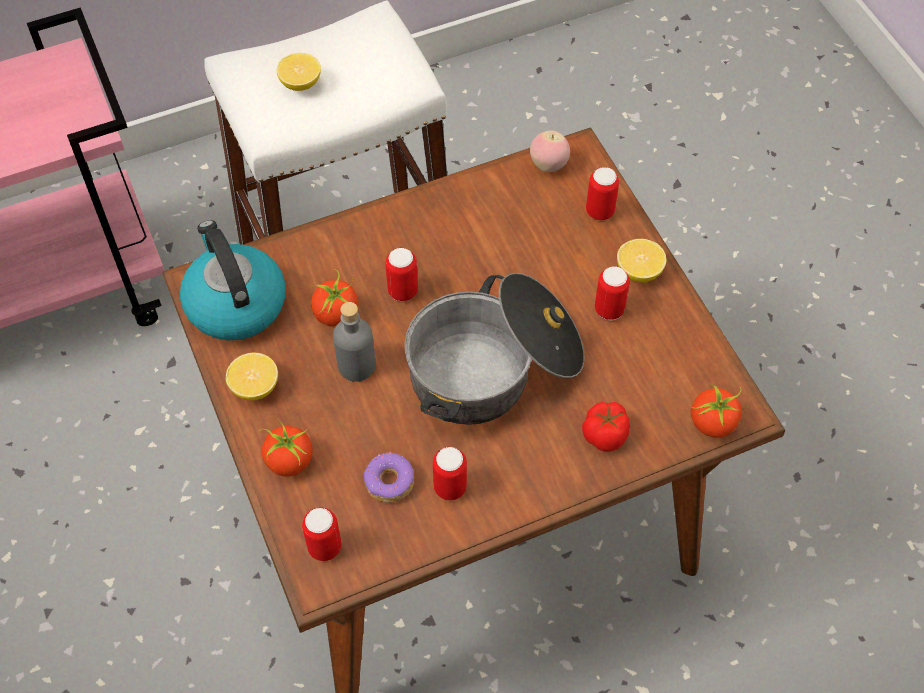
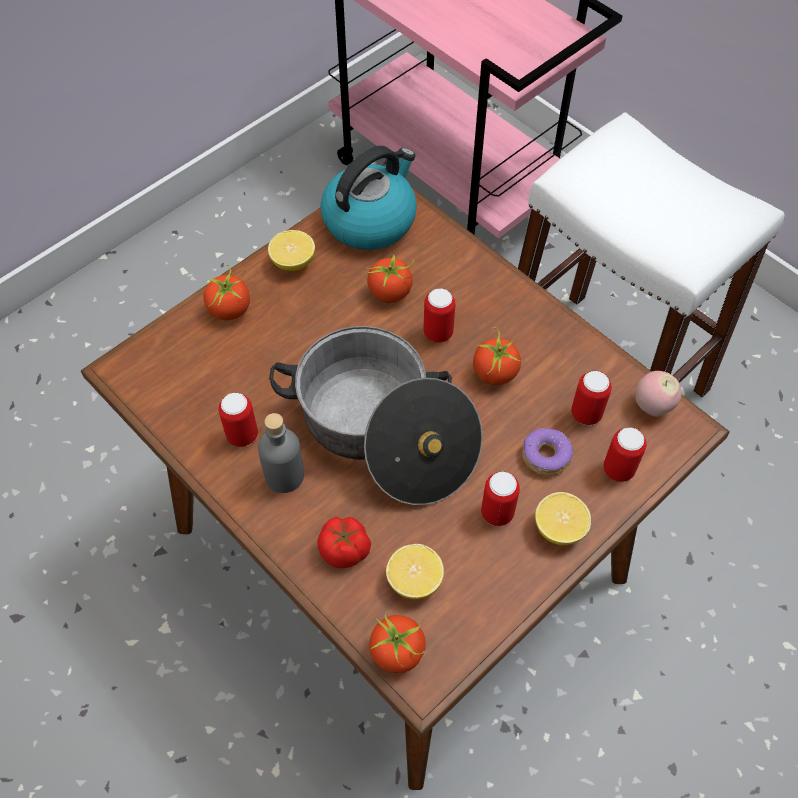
camera: 70 degrees right, 0 degrees up
(300, 83) = (635, 183): lemon -> lemon (414, 580)
(325, 547) = (155, 362): can -> can (586, 414)
(356, 365) = (343, 324): grey bottle -> grey bottle (284, 475)
(389, 482) = (232, 387): donut -> donut (545, 456)
(467, 263) = (495, 373): none -> tomato

